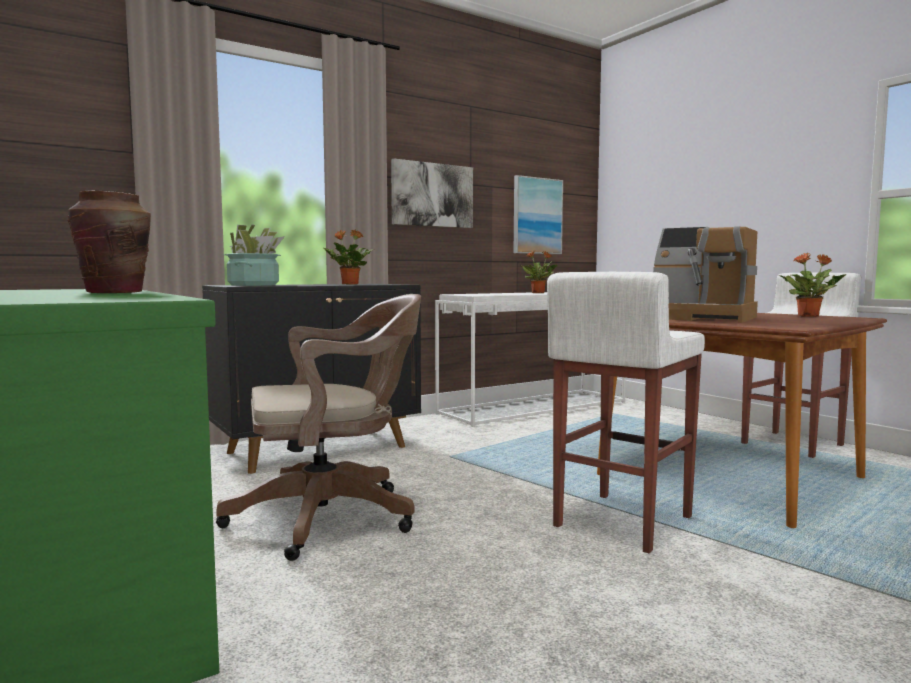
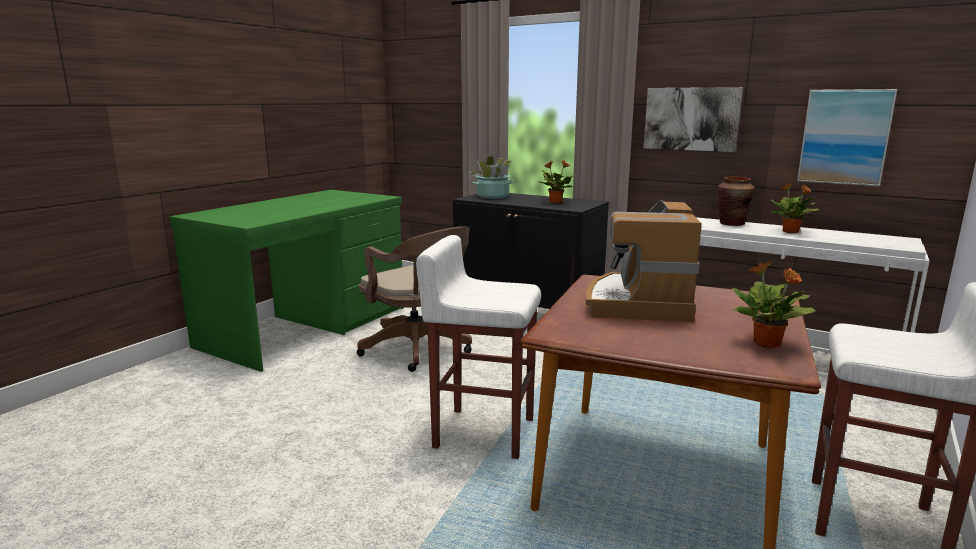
camera: 65 degrees right, 10 degrees up
(115, 292) = (322, 208): brown vase -> brown vase (732, 223)

